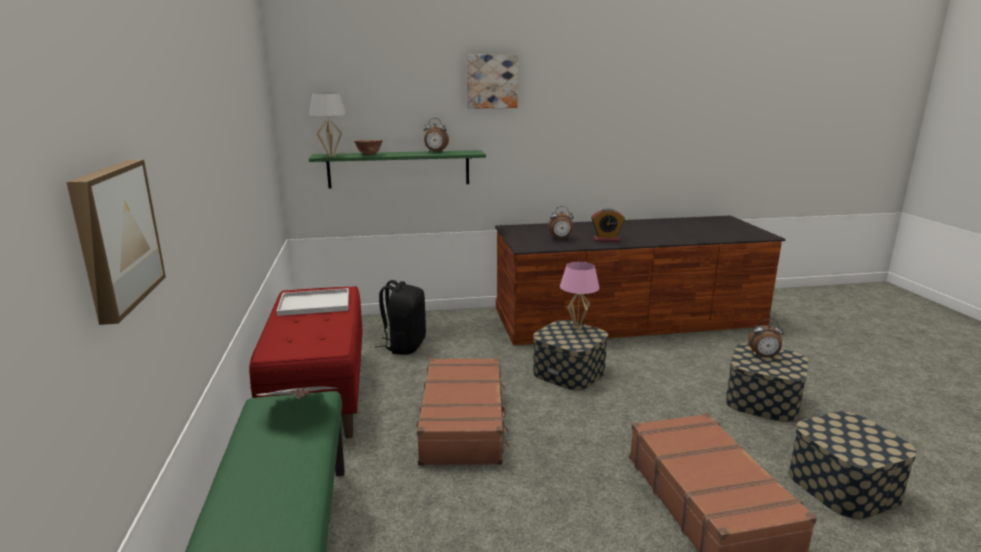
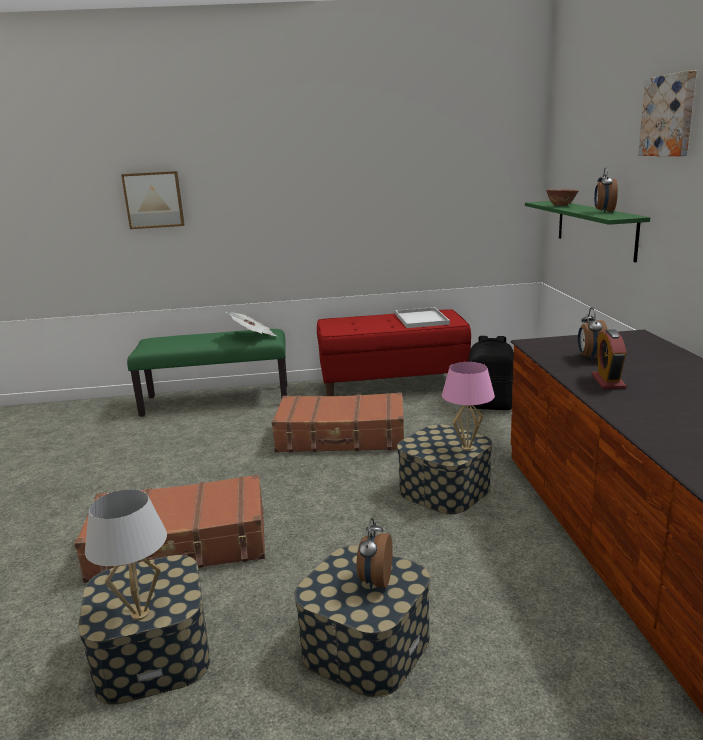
camera: 95 degrees right, 0 degrees up
(331, 155) = (544, 202): white table lamp -> white table lamp (141, 614)

